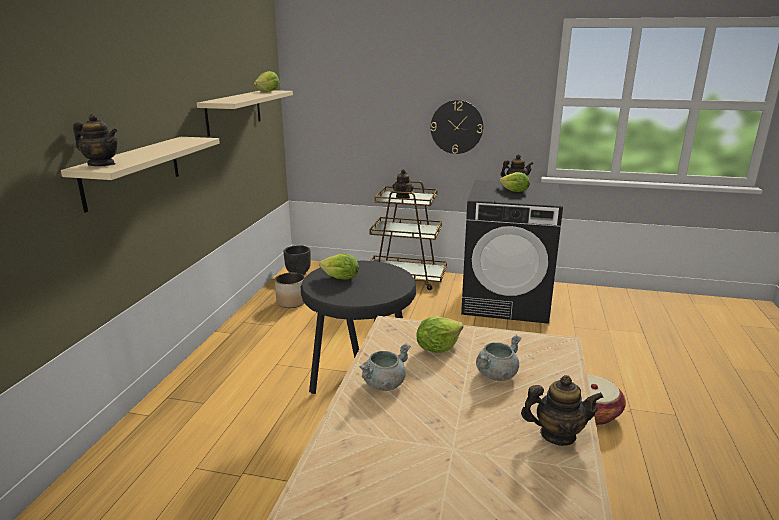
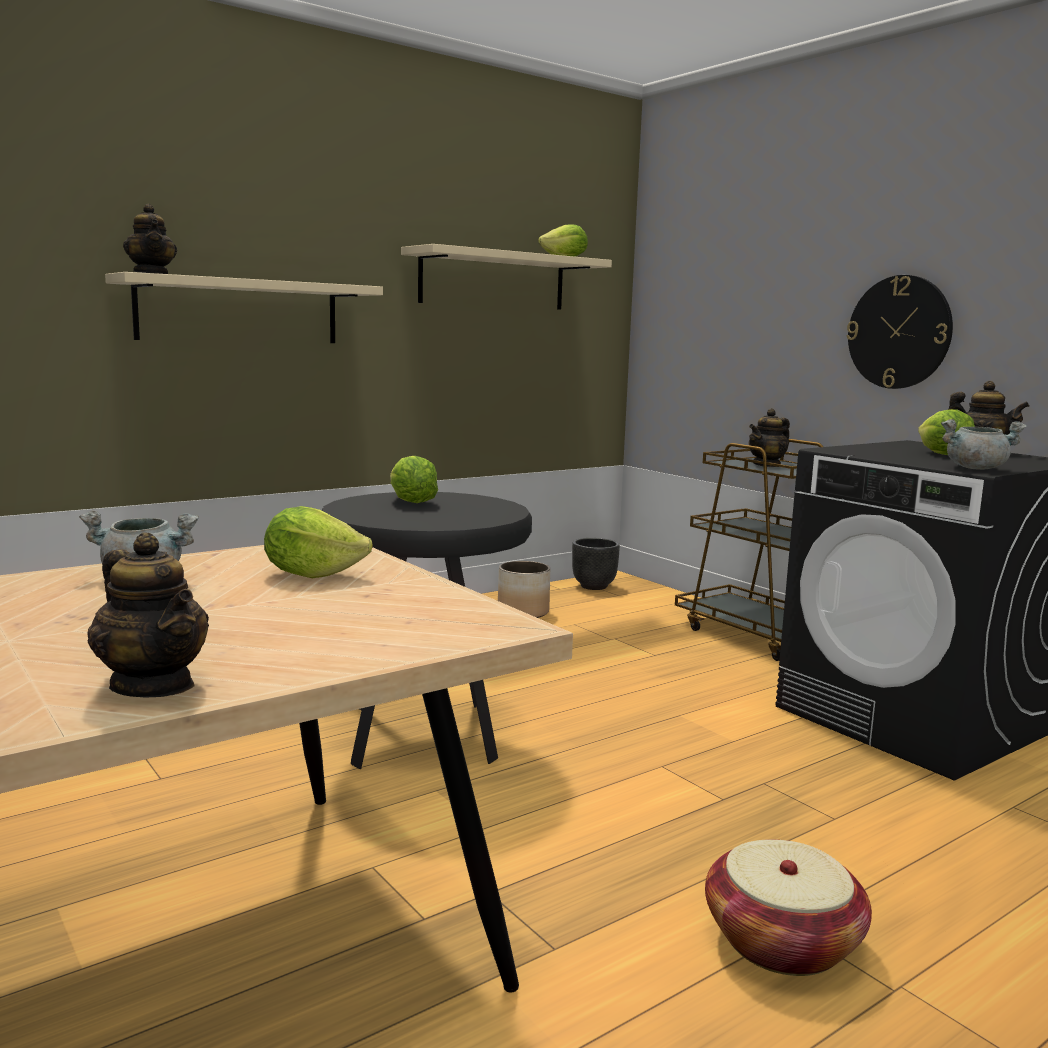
camera: 40 degrees right, 10 degrees down
(496, 374) = (296, 615): grey cooking pot -> grey cooking pot (976, 468)

